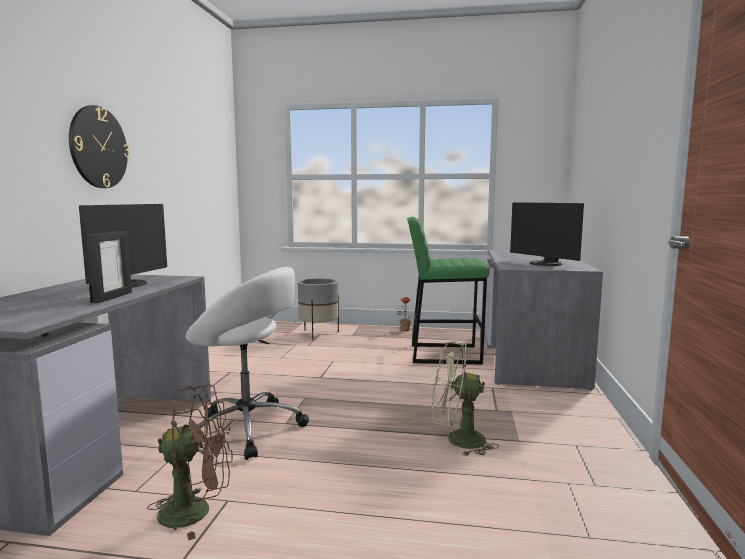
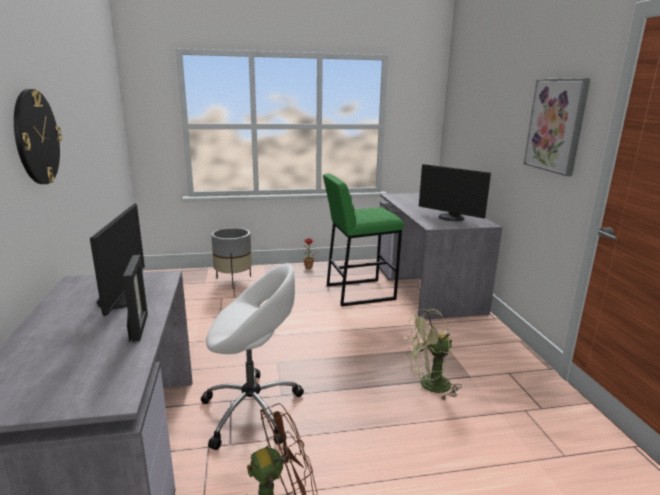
camera: 20 degrees left, 10 degrees up
(643, 130) = (556, 125): none -> picture

